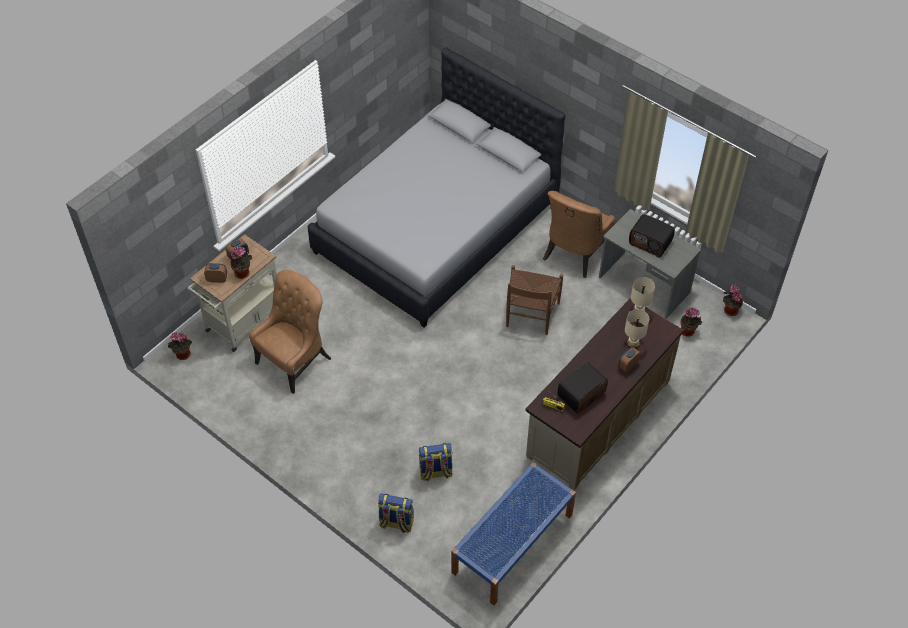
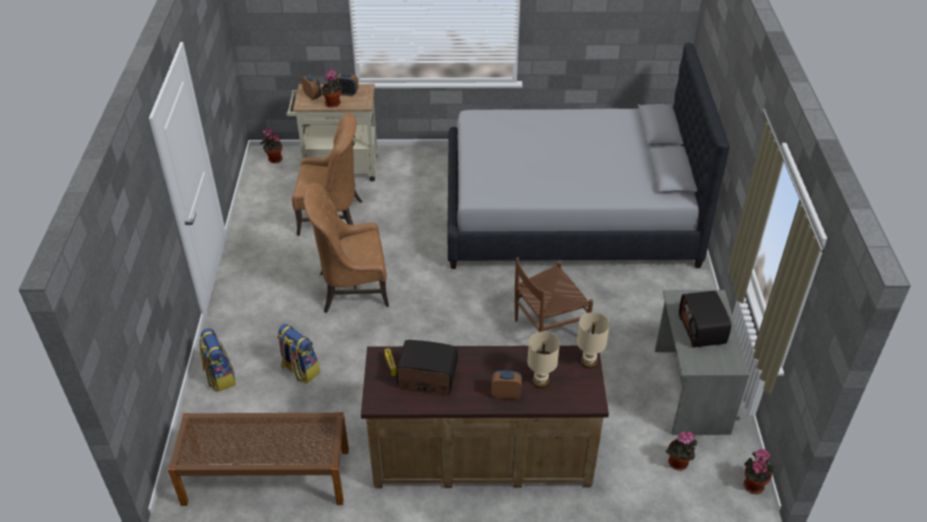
camera: 50 degrees right, 10 degrees down
(513, 544) = (266, 477): blue bench -> brown bench
(575, 252) = (661, 315): brown chair -> brown chair (352, 288)

